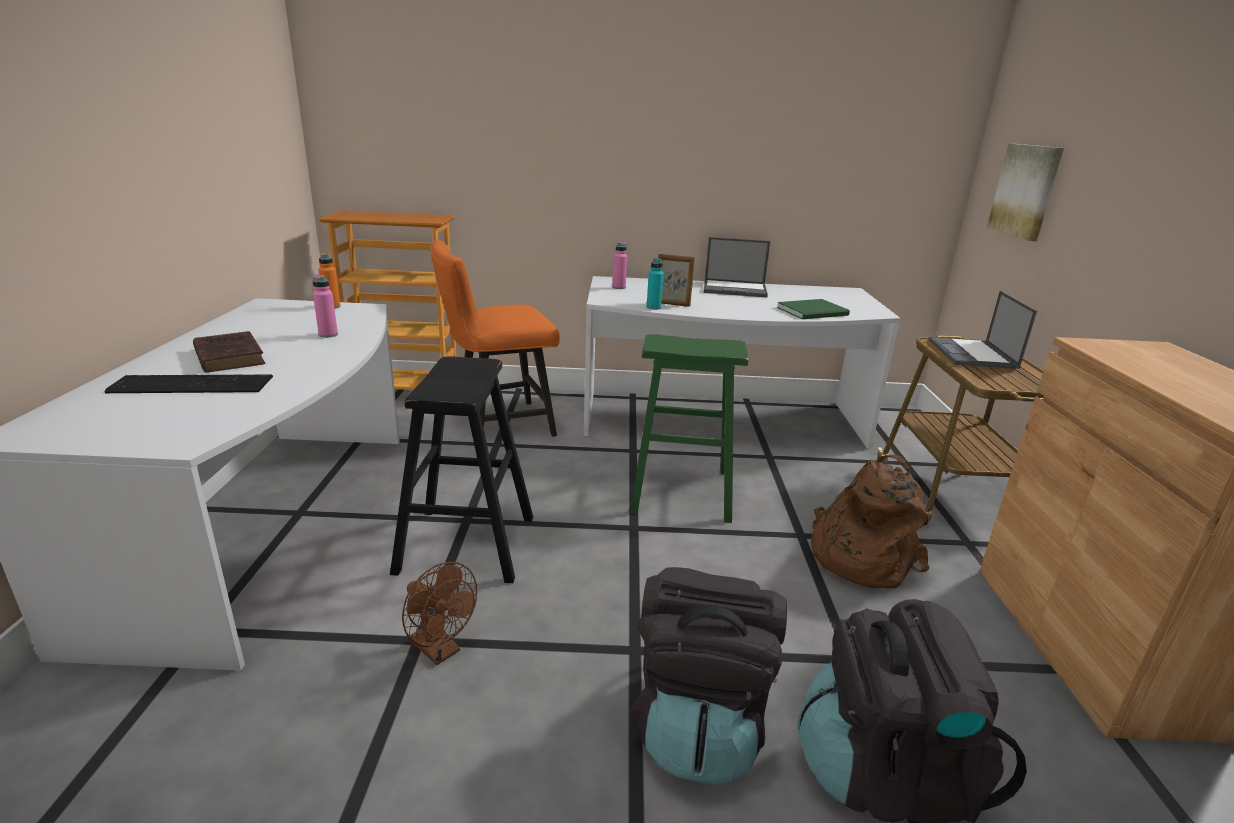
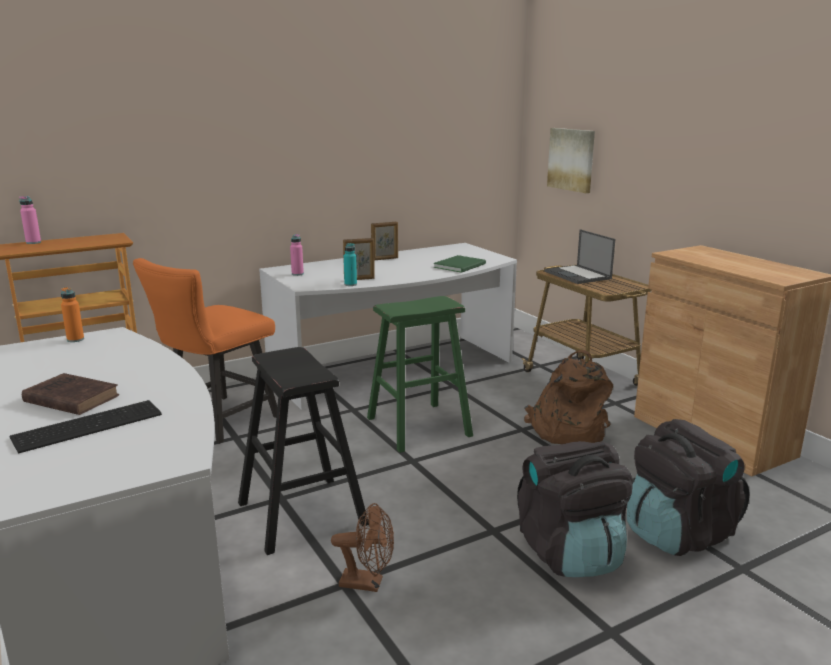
camera: 30 degrees left, 5 degrees down
(328, 335) = (125, 361): pink bottle -> pink bottle (33, 242)
(735, 289) = (385, 259): laptop -> picture frame

